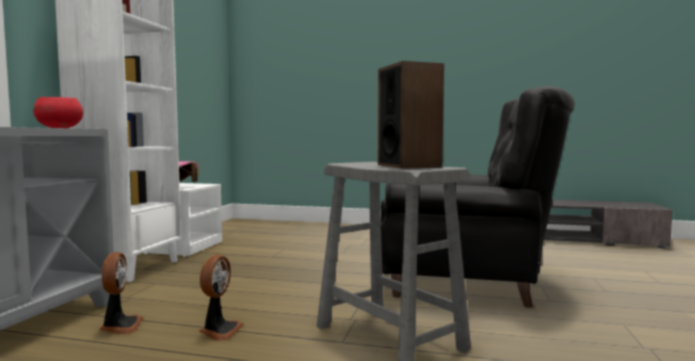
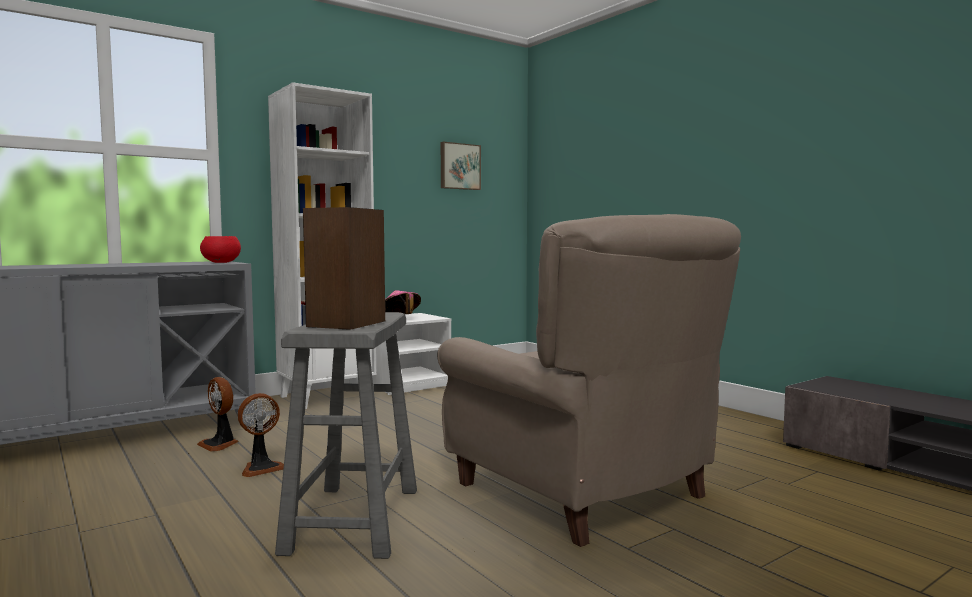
camera: 40 degrees right, 0 degrees up
(120, 326) = (219, 444): fan -> fan turned 105 degrees clockwise
(192, 54) = (459, 166): none -> picture
(467, 282) = (587, 493): black armchair -> beige armchair

